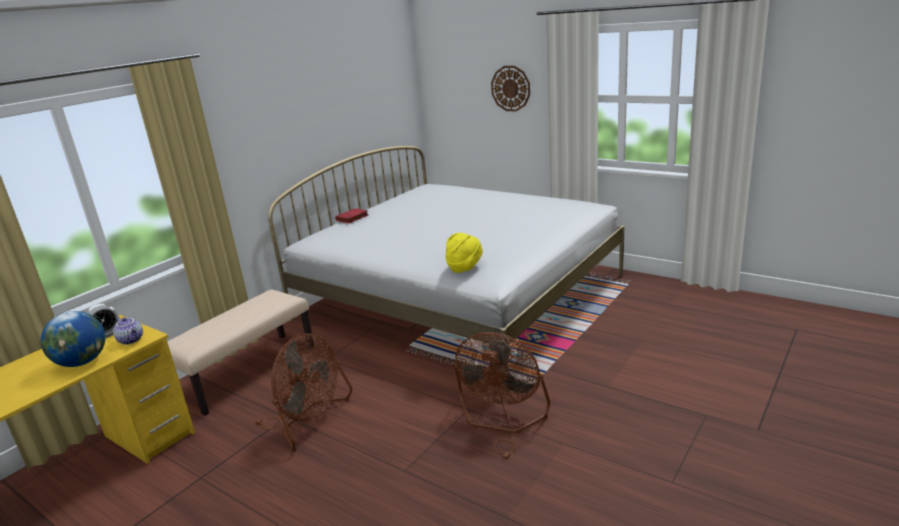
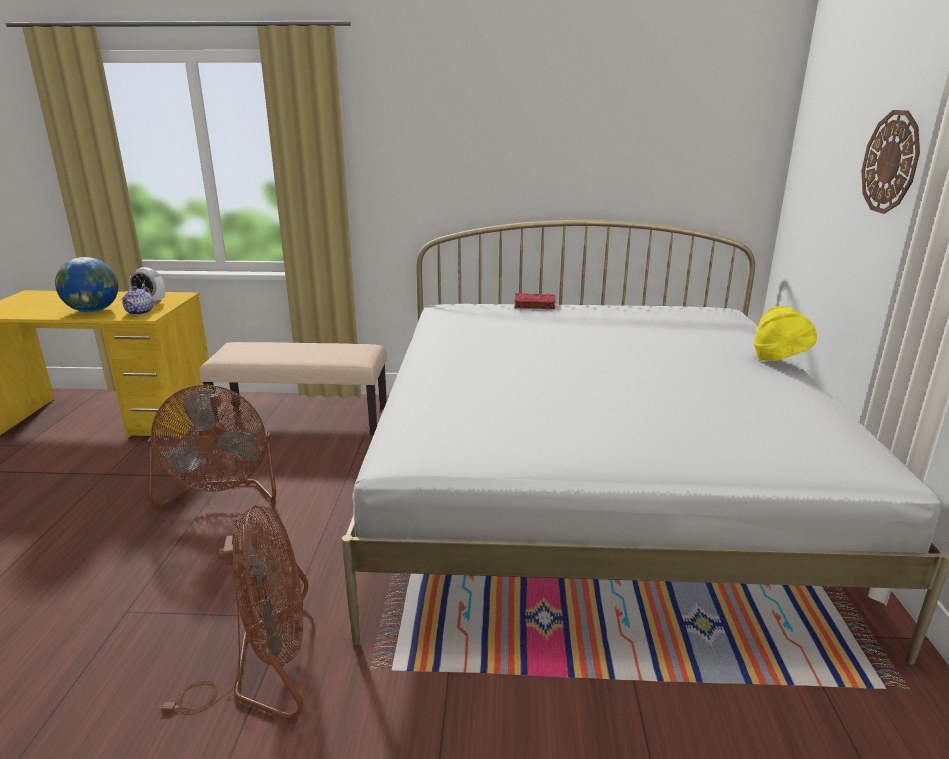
camera: 55 degrees right, 0 degrees up
(465, 267) = (424, 417): yellow hat -> yellow hat (780, 359)

